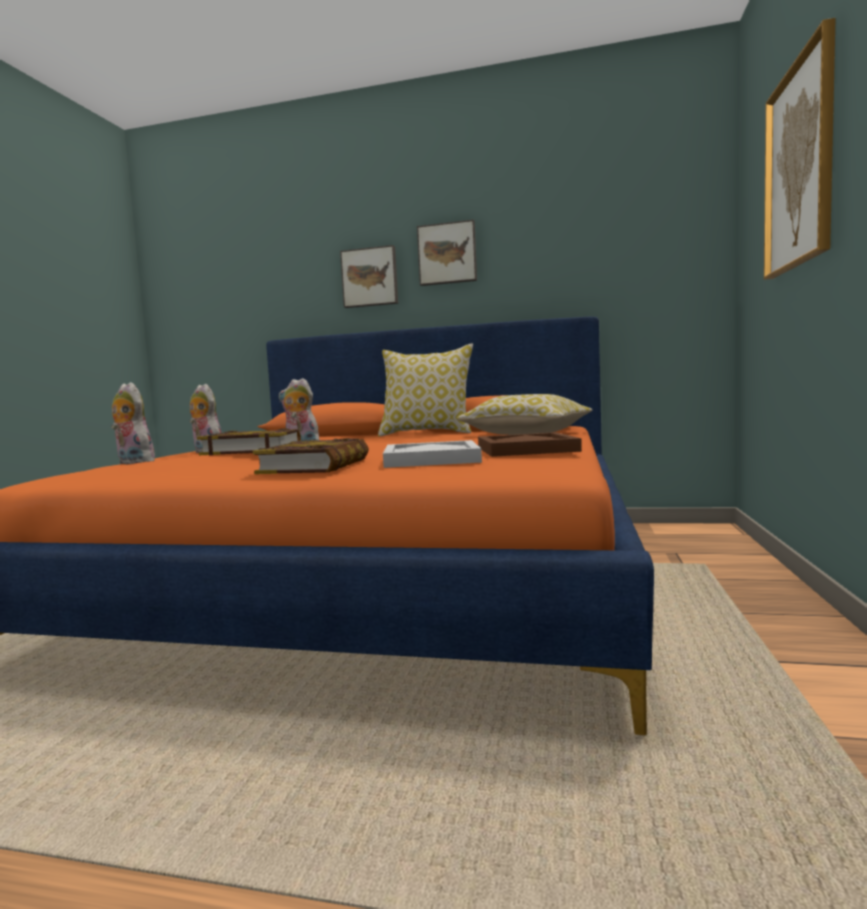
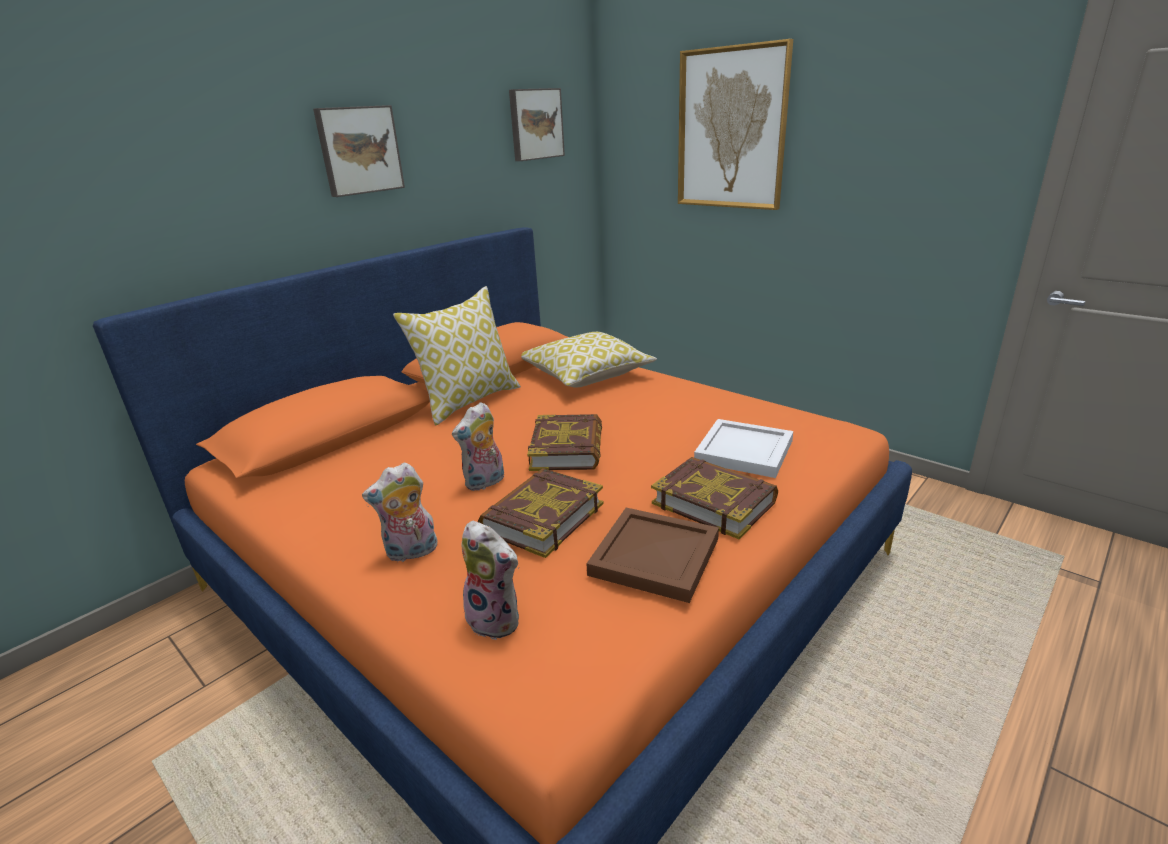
camera: 60 degrees left, 20 degrees up
(132, 463) = (497, 619): plush toy -> plush toy turned 120 degrees counterclockwise
(369, 443) = (567, 449): none -> book
(370, 277) = (250, 186): picture -> picture (535, 124)
(527, 449) = (733, 409): brown tray -> brown tray (653, 555)

